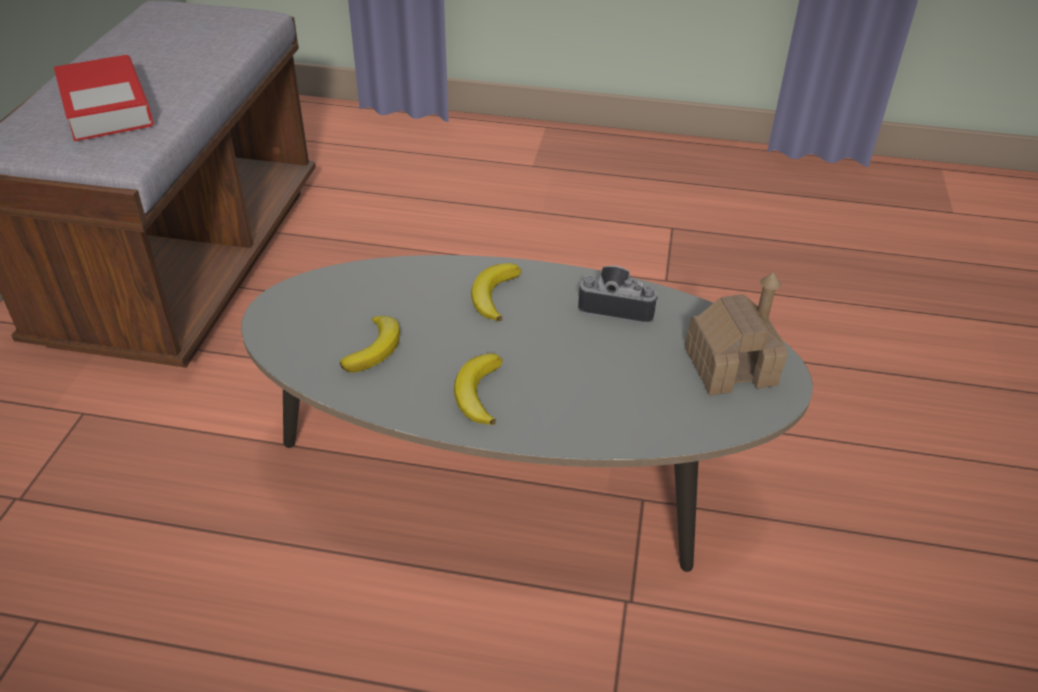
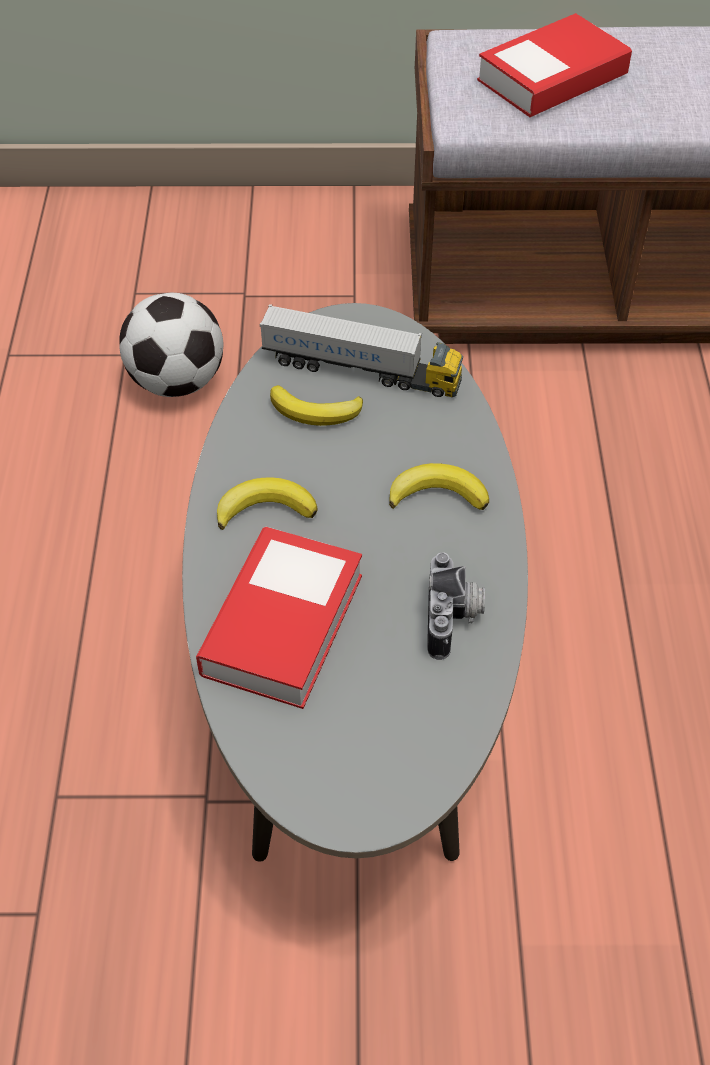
camera: 80 degrees right, 10 degrees up
(112, 573) = (177, 381): none -> football
(338, 315) = (361, 371): none -> toy truck
(607, 397) = (283, 624): none -> book
(730, 366) = (368, 752): toy house -> none

